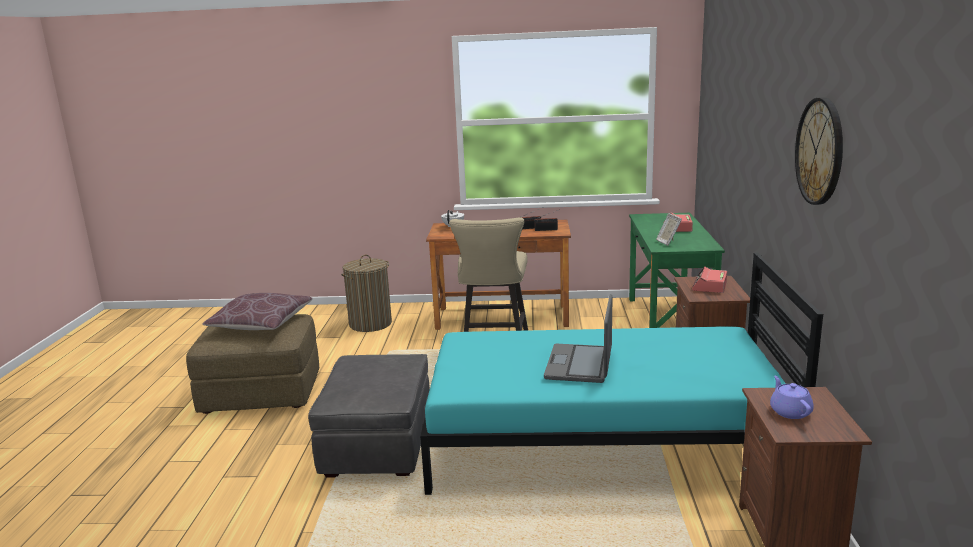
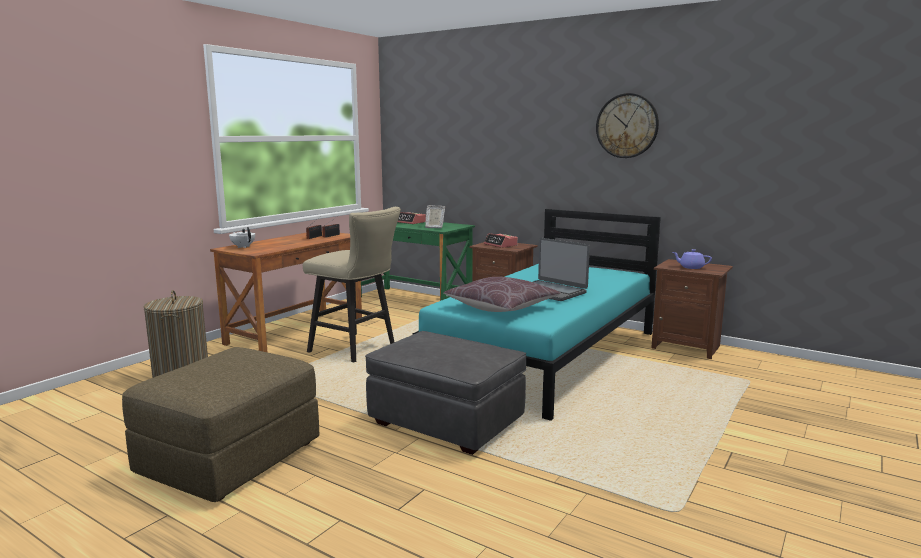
camera: 60 degrees left, 5 degrees down
(261, 324) = (222, 364): brown pillow -> brown pillow (501, 308)

